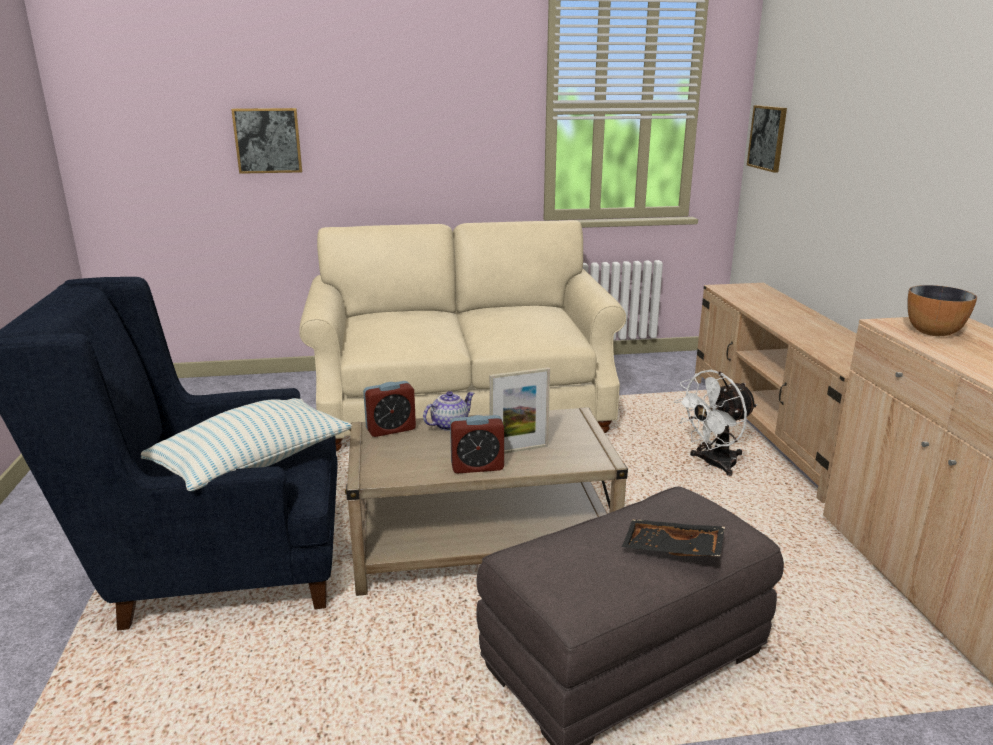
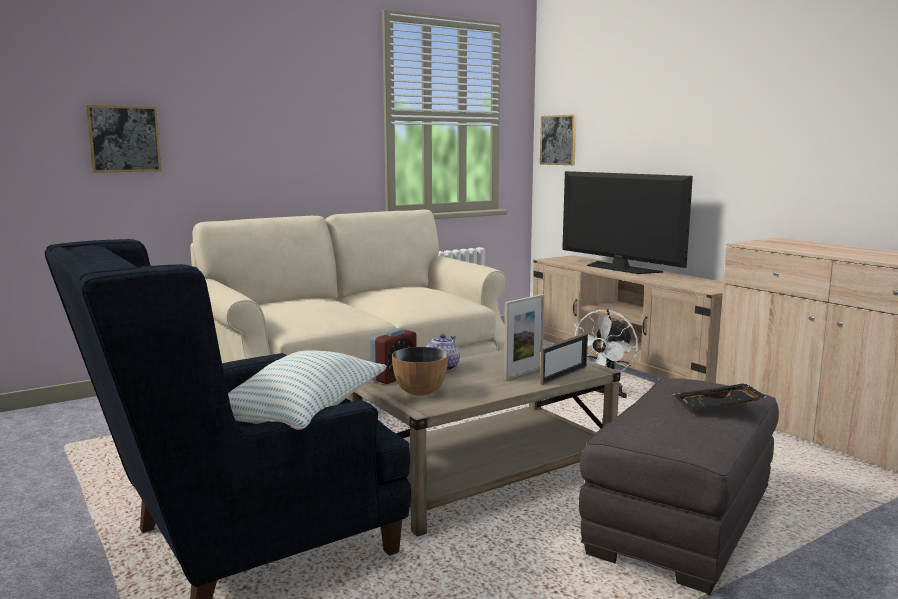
camera: 25 degrees left, 10 degrees down
(477, 466) = (506, 388): alarm clock -> none
(557, 461) = (564, 375): none -> picture frame
(788, 313) = (620, 268): none -> television
(933, 332) = (781, 244): bowl -> bowl (420, 391)

